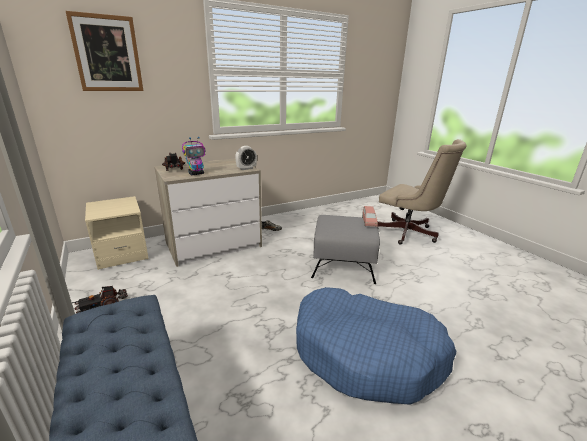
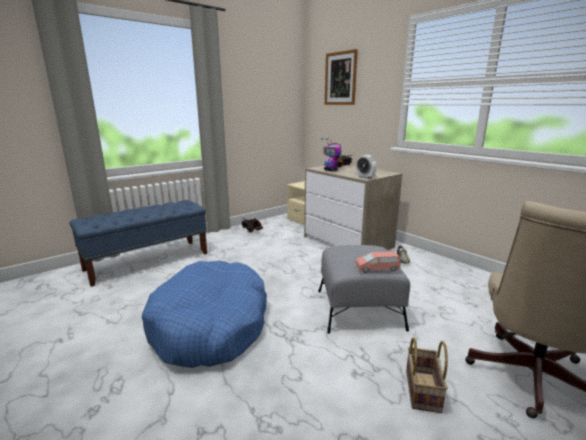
camera: 80 degrees right, 5 degrees down
(425, 263) = (421, 389): none -> basket

